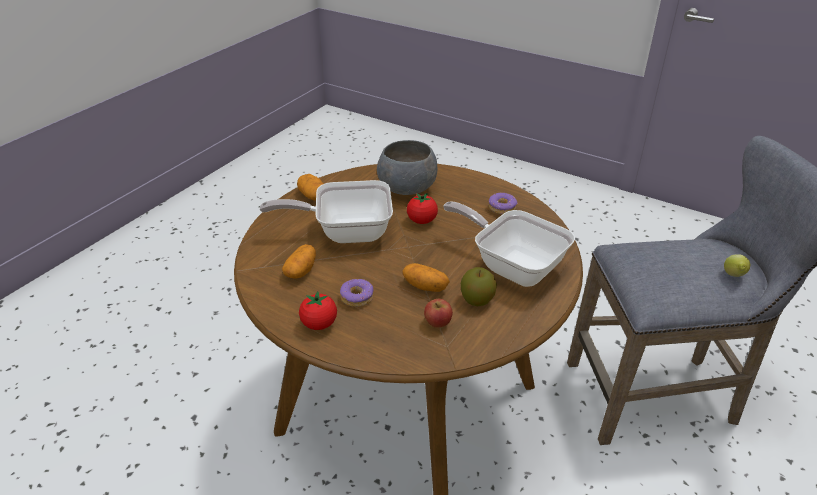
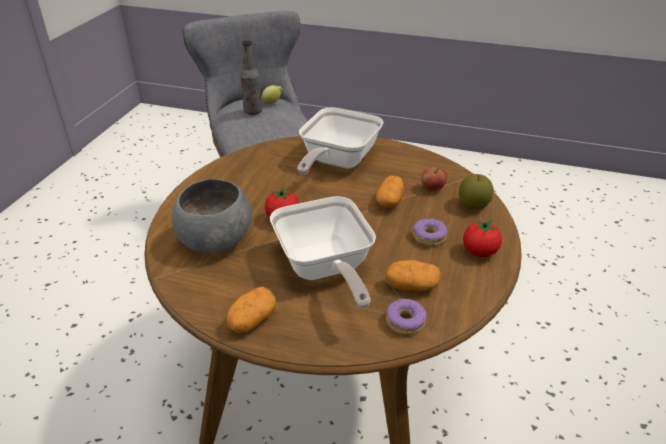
camera: 105 degrees left, 0 degrees up
(477, 300) = (392, 174): apple -> apple (473, 205)
(502, 208) = (244, 174): donut -> donut (405, 321)
(702, 257) = (253, 112): none -> bottle

